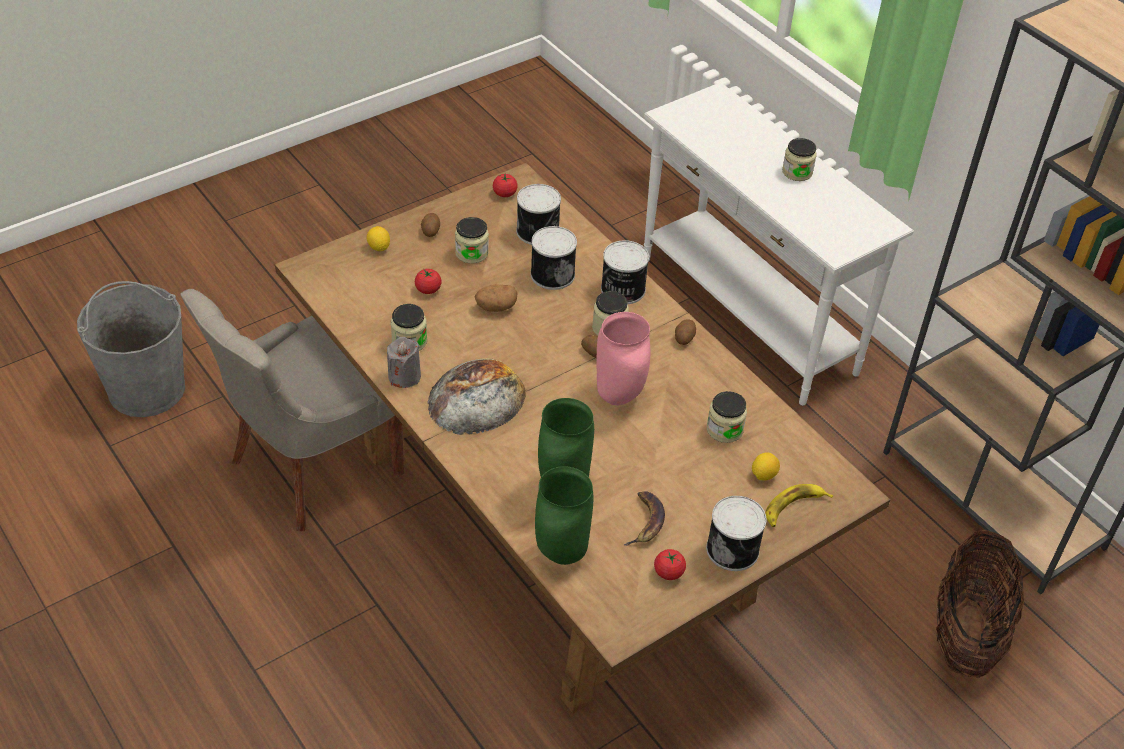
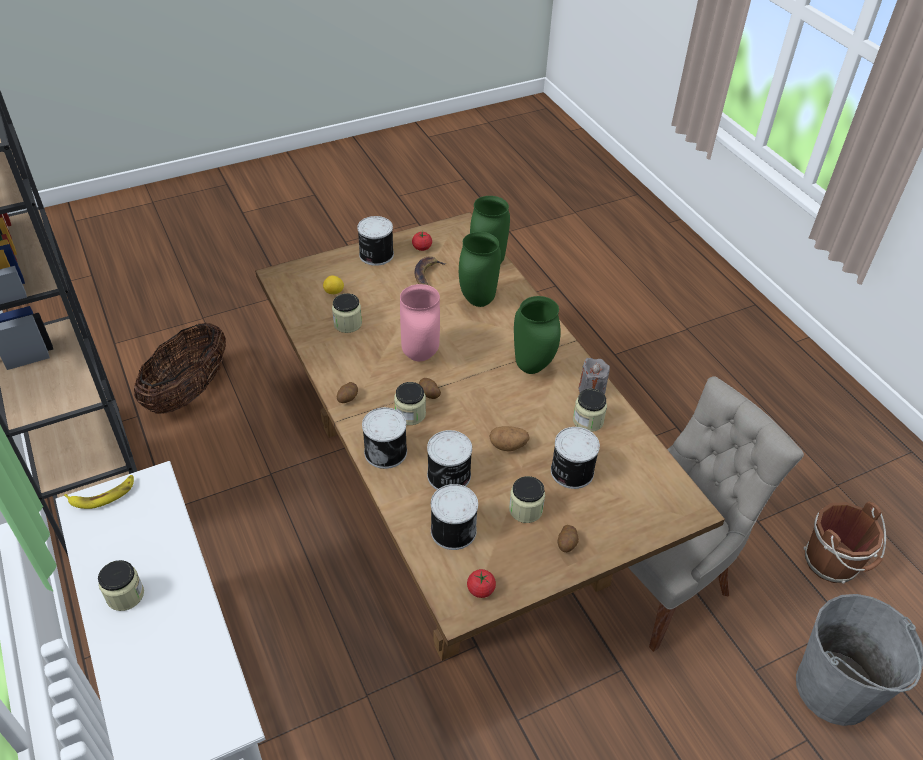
camera: 170 degrees left, 0 degrees up
(95, 507) = (833, 563): none -> brown bucket
(379, 247) = (621, 527): lemon -> none
(428, 289) = (570, 471): tomato -> can
(476, 397) = (533, 367): bread -> green vase
(793, 508) = (324, 272): banana -> banana (103, 495)

